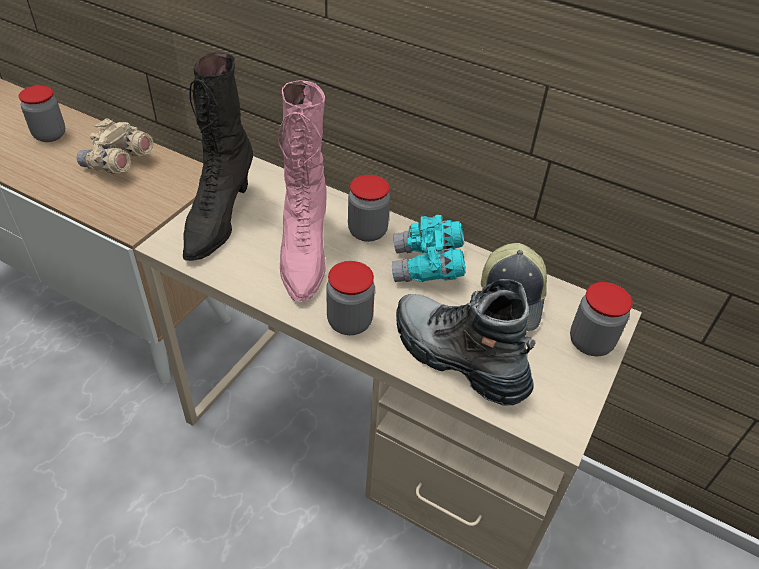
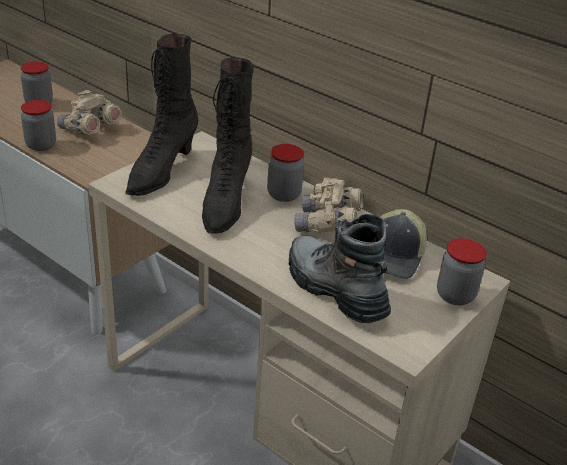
camera: 10 degrees right, 10 degrees down
(303, 253) = (225, 203): pink boot -> black boot
(349, 322) = (250, 254): jar -> jar (41, 145)
(427, 267) = (328, 225): turquoise binoculars -> beige binoculars

